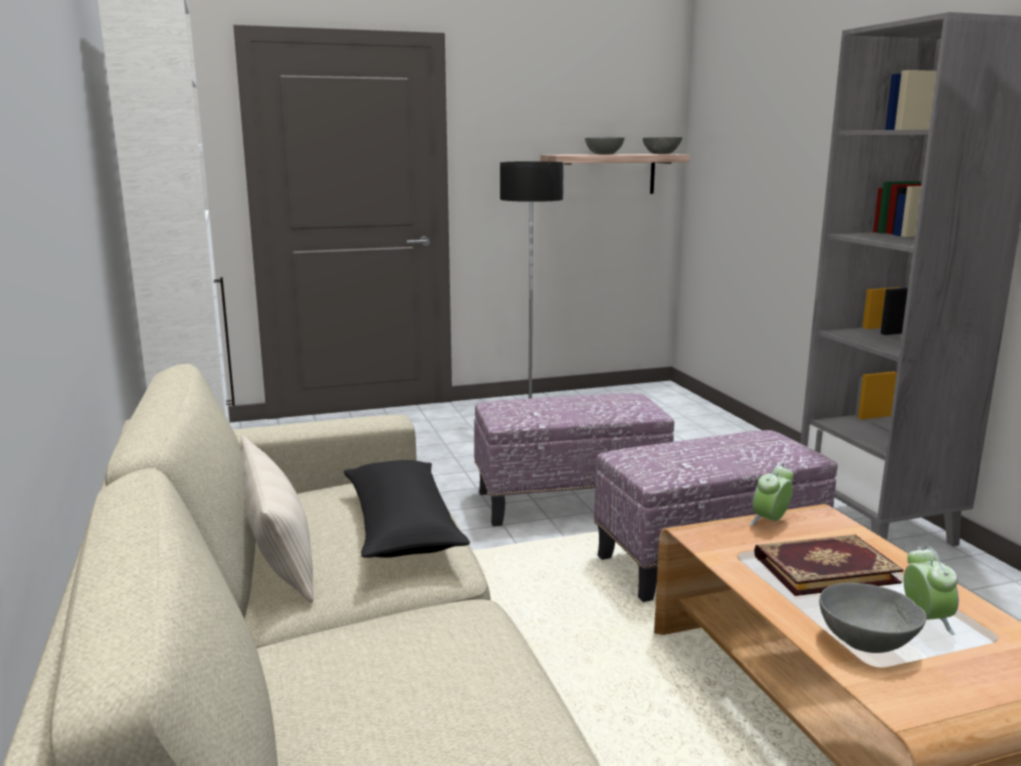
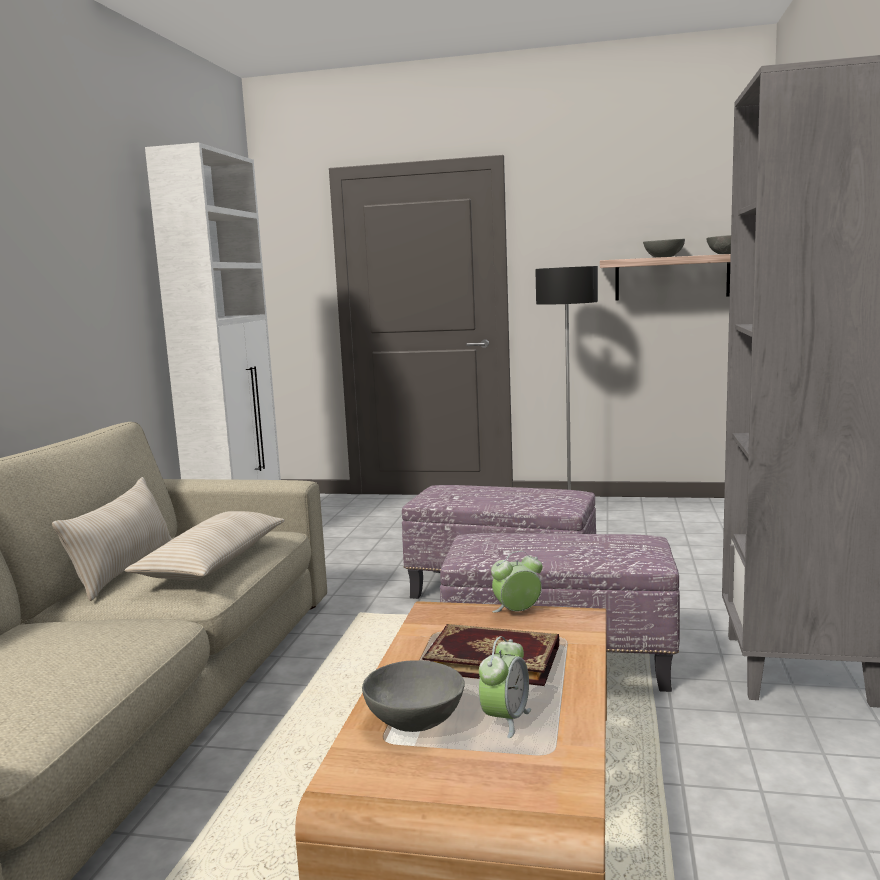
camera: 30 degrees right, 5 degrees down
(401, 526) = (213, 562): black pillow -> beige pillow

